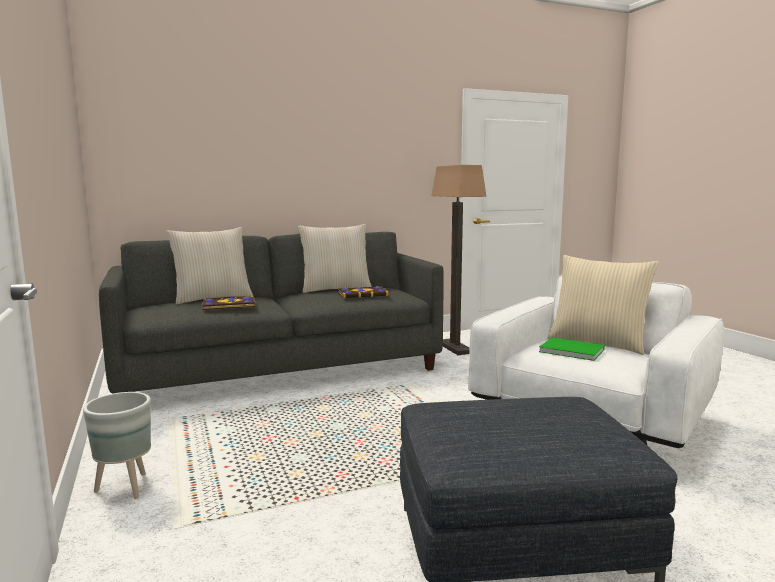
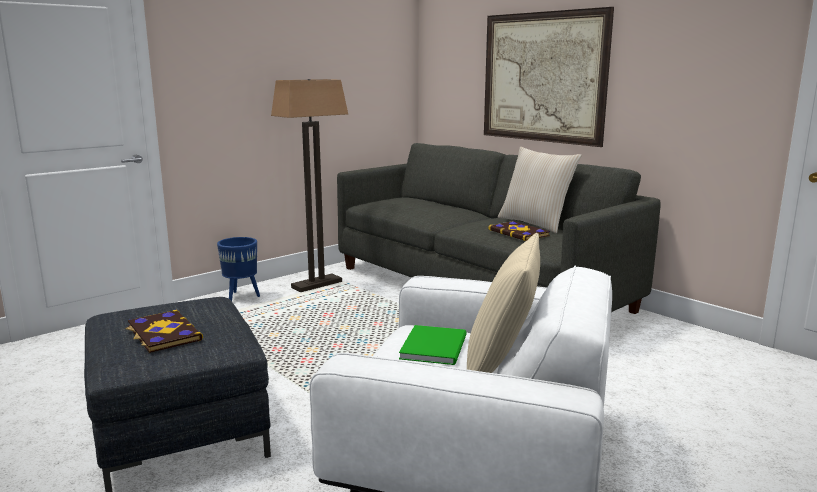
camera: 70 degrees right, 5 degrees up
(125, 487) = (241, 297): grey planter -> blue planter
(212, 298) = (441, 203): beige pillow -> none
(229, 305) = (416, 209): book -> book (163, 333)
(274, 164) = (543, 77): none -> picture
(454, 348) = (664, 350): floor lamp -> floor lamp (317, 284)

